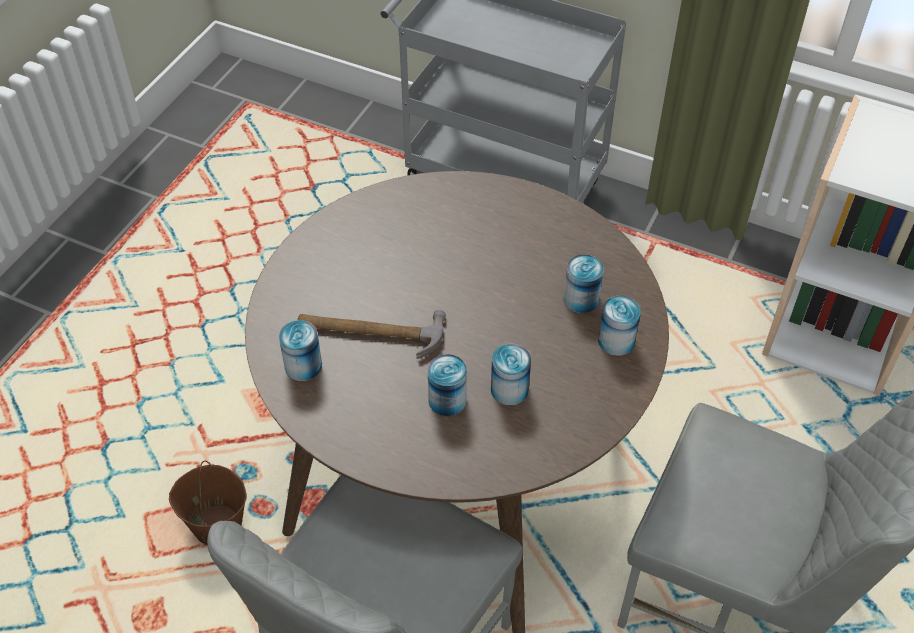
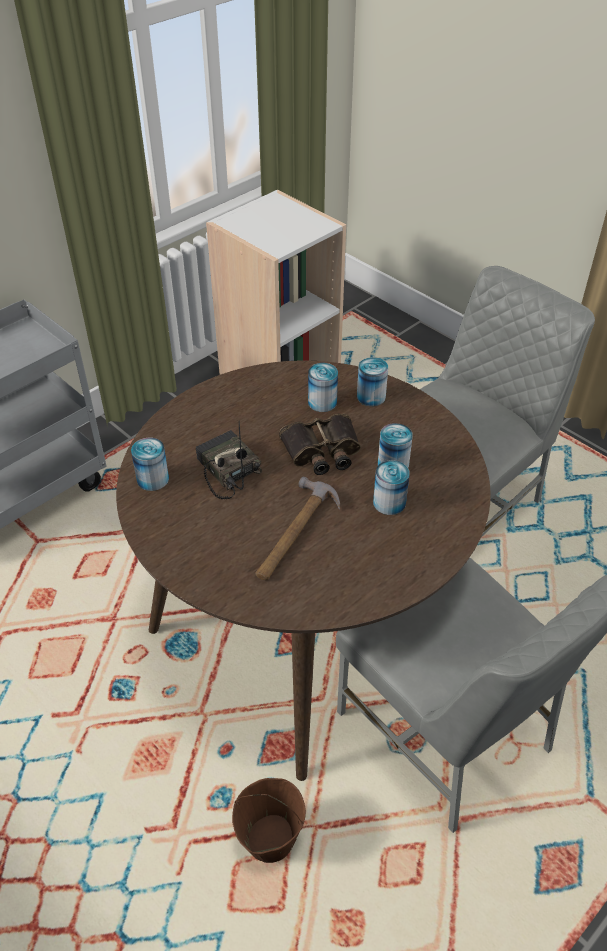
camera: 70 degrees left, 5 degrees down
(303, 366) = (312, 588): can -> can (153, 479)
(433, 252) = (226, 470): none -> radio
(499, 321) = (322, 451): none -> binoculars

